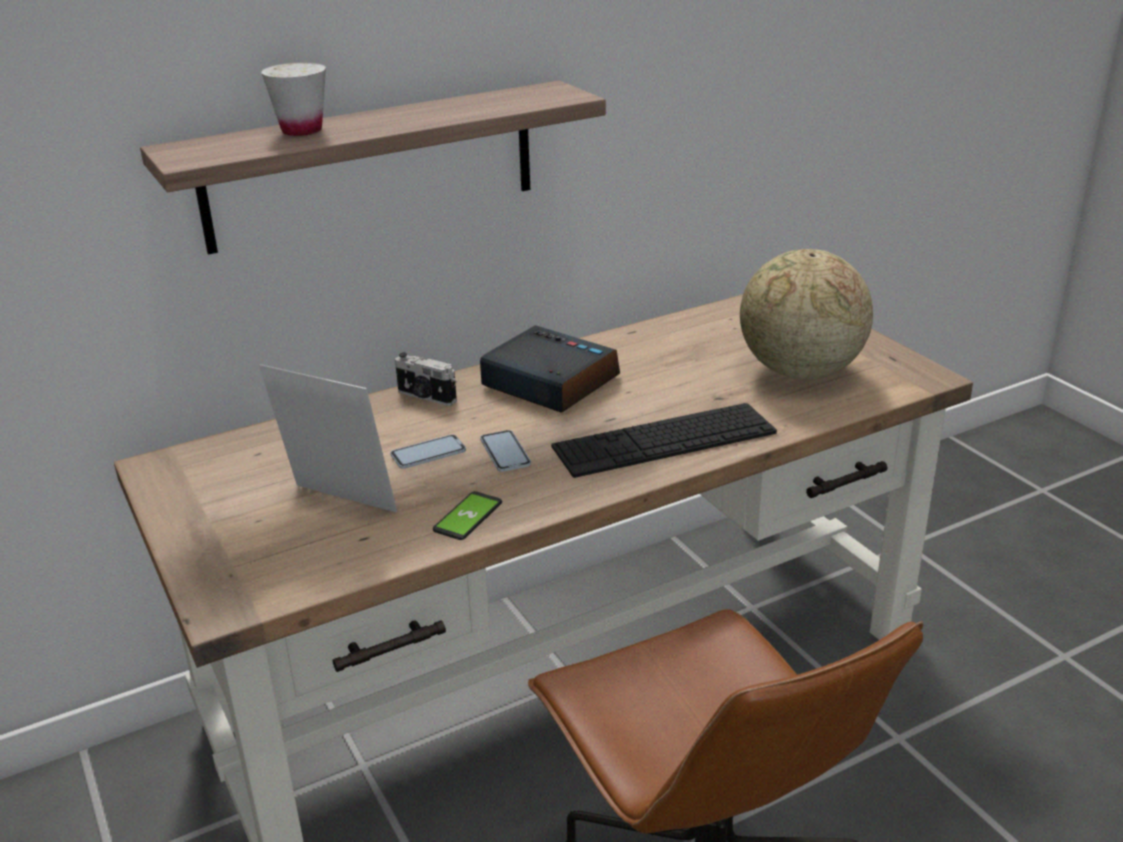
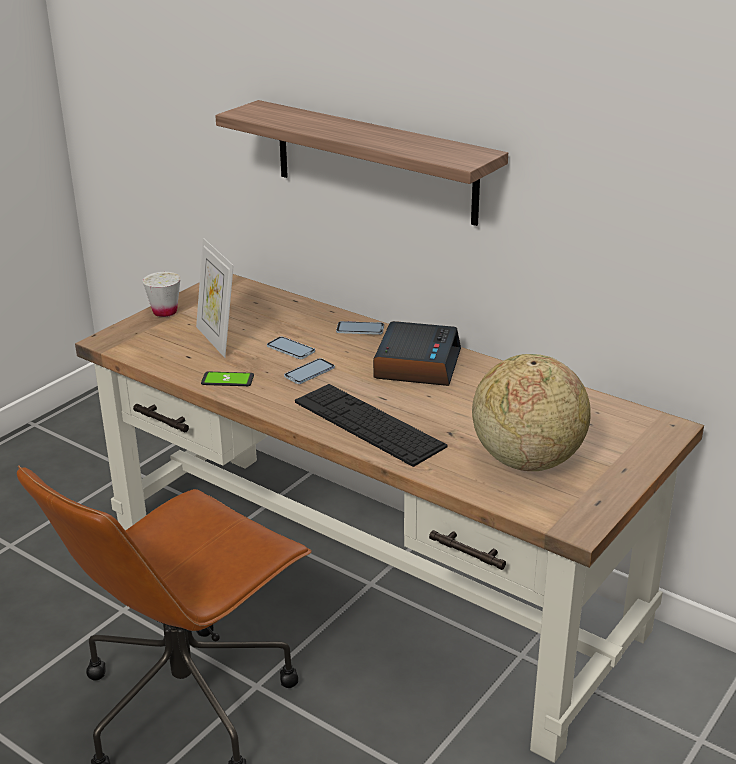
camera: 65 degrees right, 0 degrees up
(302, 130) = (315, 120): white cup -> white cup (165, 312)
(338, 504) = (217, 340): picture frame -> picture frame turned 150 degrees clockwise
(425, 397) = (360, 329): camera -> phone

